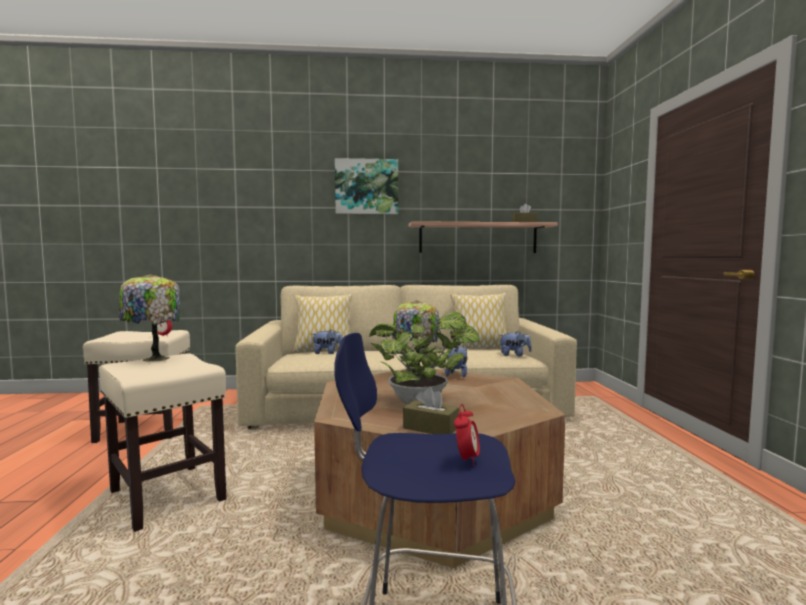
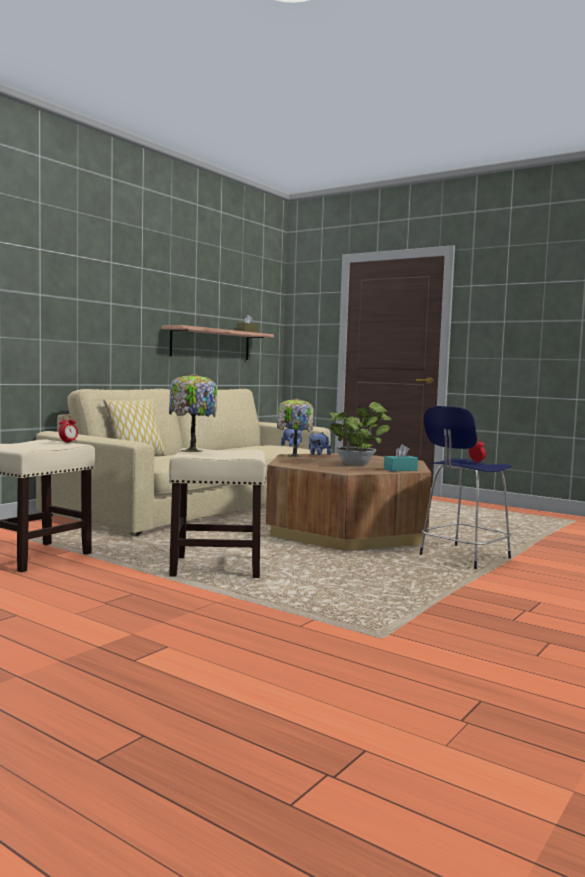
camera: 50 degrees left, 0 degrees up
(327, 353) = (167, 456): plush toy -> none
(366, 187) = (128, 282): picture -> none
(430, 428) = (400, 469): brown tissue box -> turquoise tissue box
(479, 348) = (243, 446): pillow -> none

